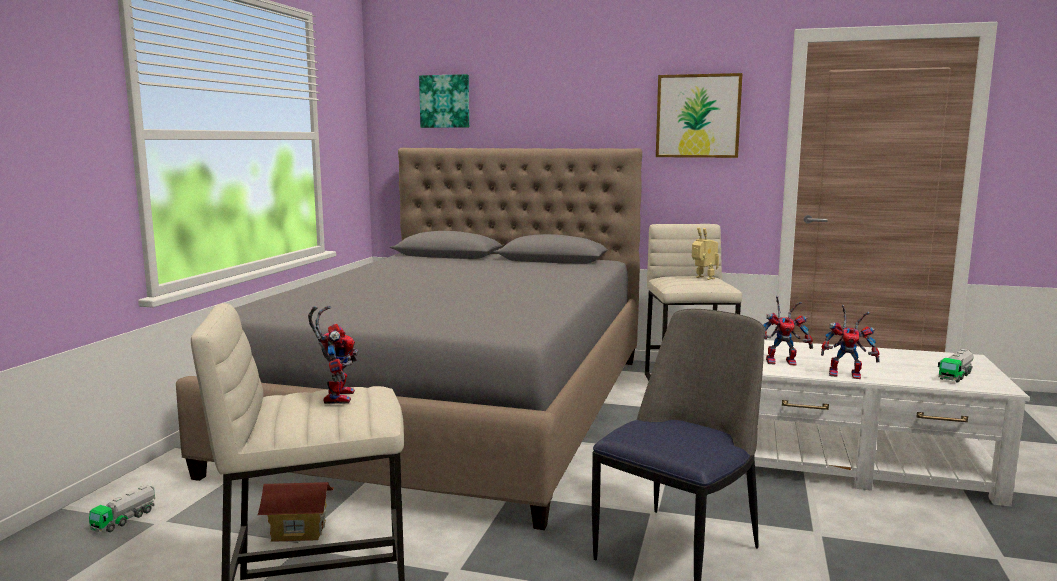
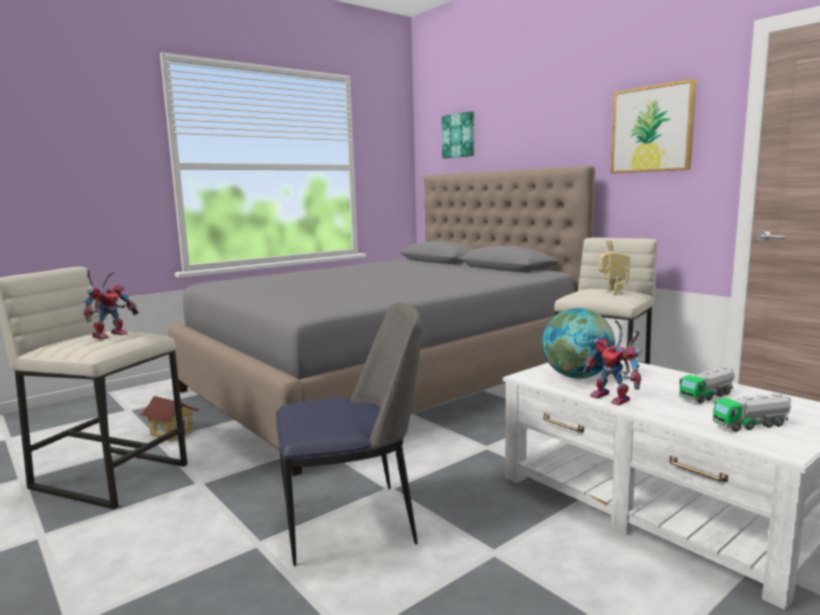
camera: 35 degrees right, 0 degrees up
(125, 520) = (118, 404): toy truck -> toy truck (706, 396)
(783, 362) = (577, 376): toy robot -> globe

